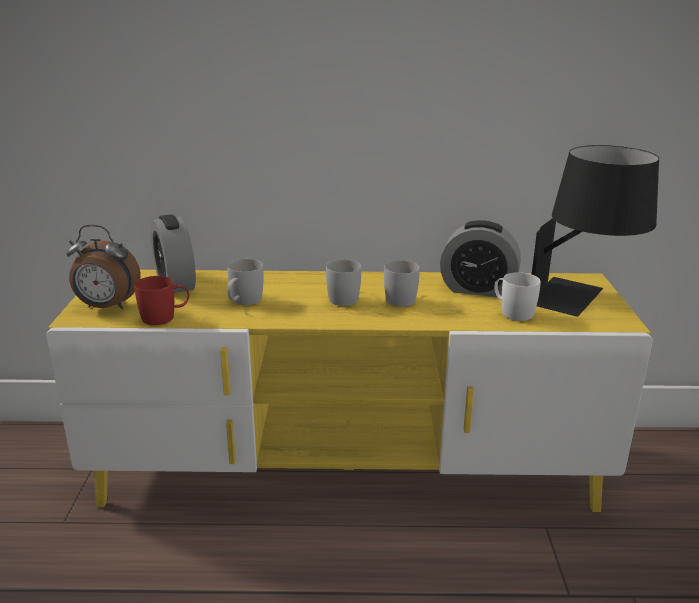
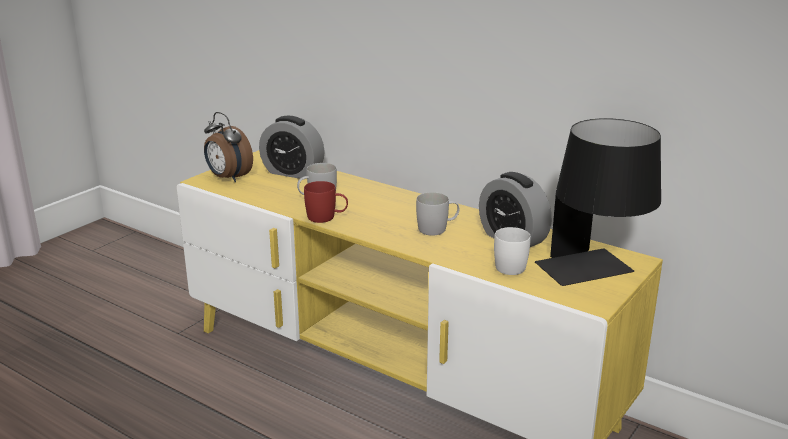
camera: 35 degrees right, 0 degrees up
(165, 317) = (252, 195): red mug -> red mug (326, 218)
(175, 283) = (292, 172): alarm clock -> alarm clock turned 75 degrees counterclockwise
(343, 297) = (392, 214): white mug -> none

